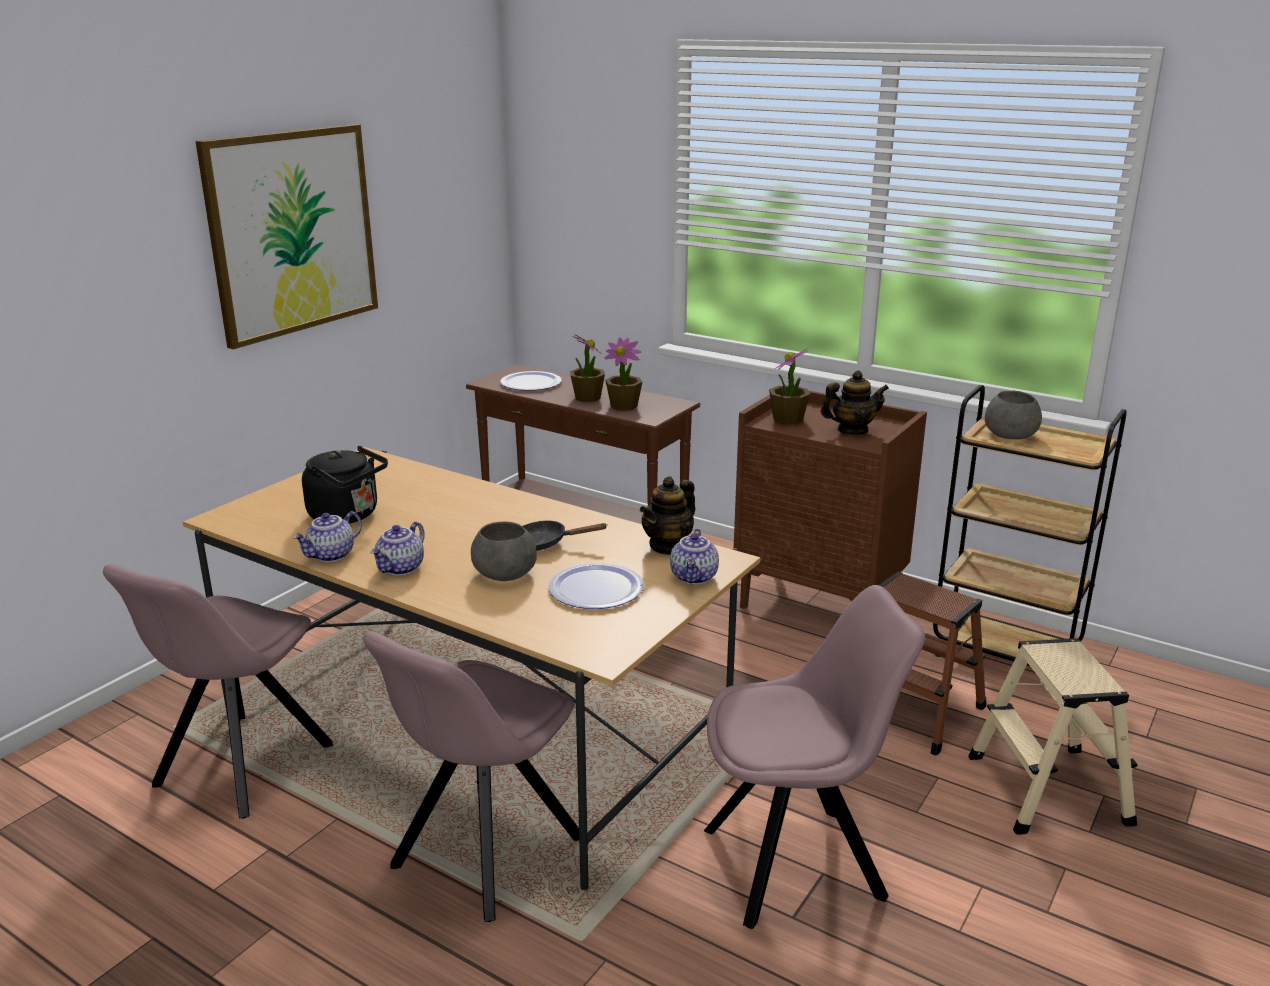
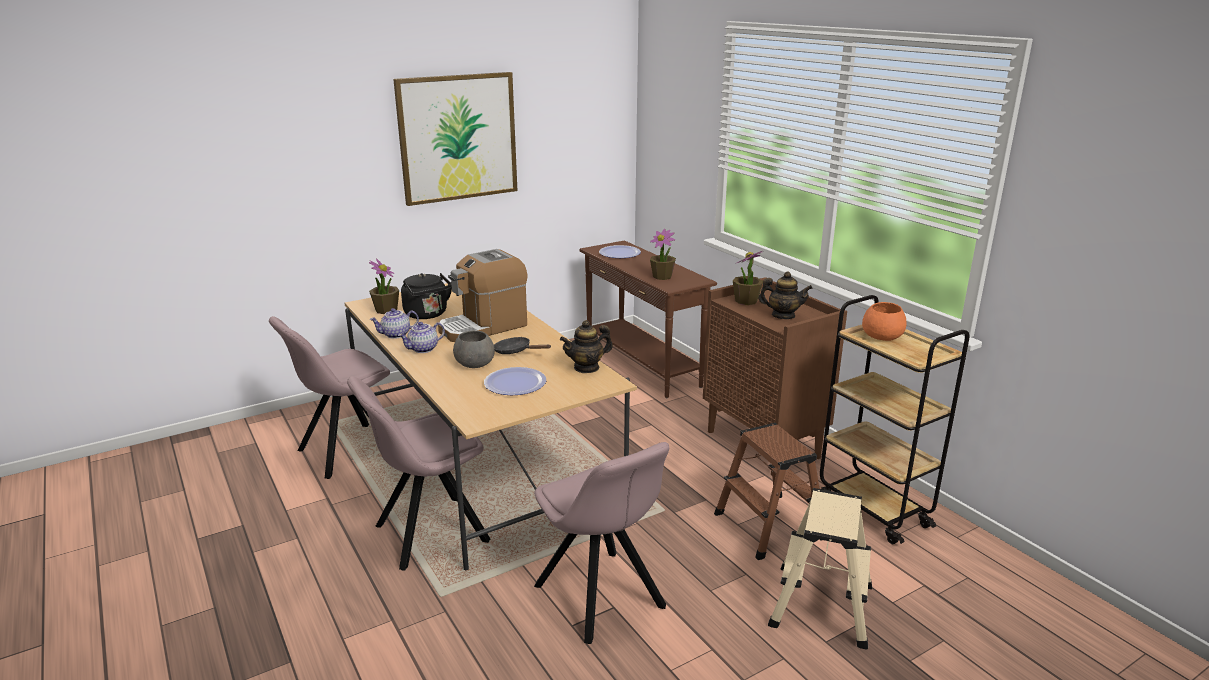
camera: 25 degrees right, 0 degrees up
(456, 518) = (483, 327): none -> coffee machine
(587, 397) = (645, 267): potted plant -> potted plant (386, 310)
(695, 577) = (581, 389): teapot -> none
(795, 864) = (600, 596): pink chair -> pink chair turned 45 degrees clockwise
(1010, 434) = (882, 336): grey bowl -> orange bowl

